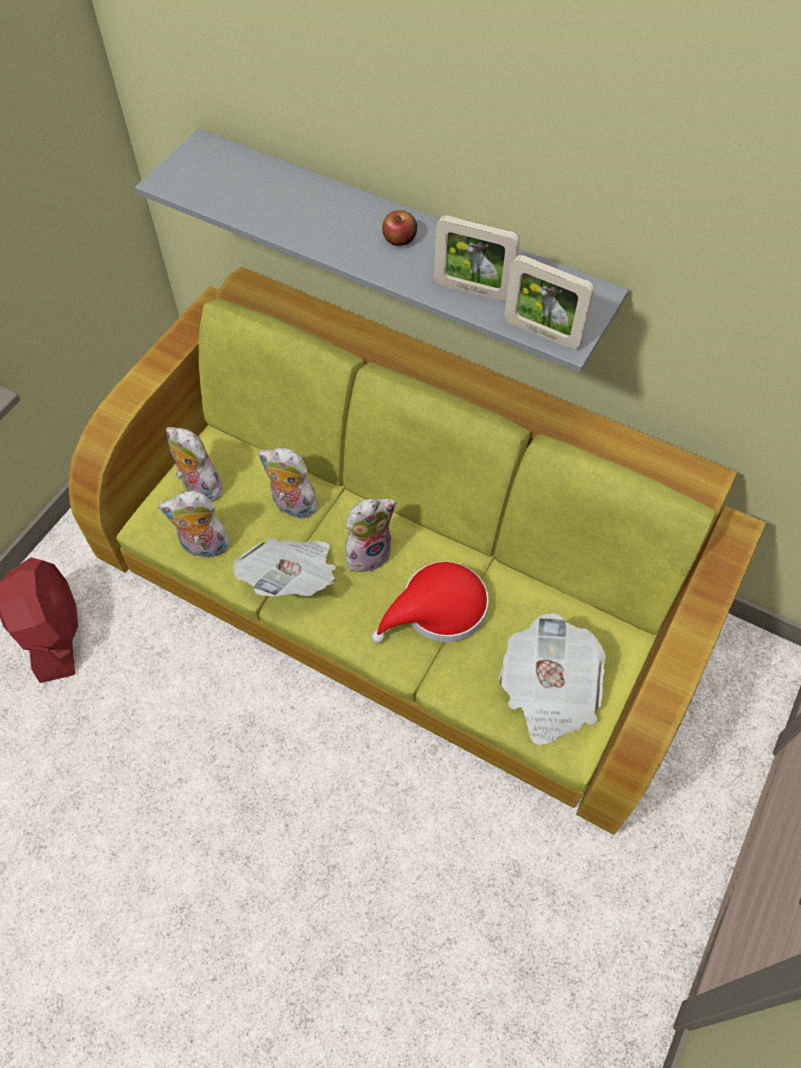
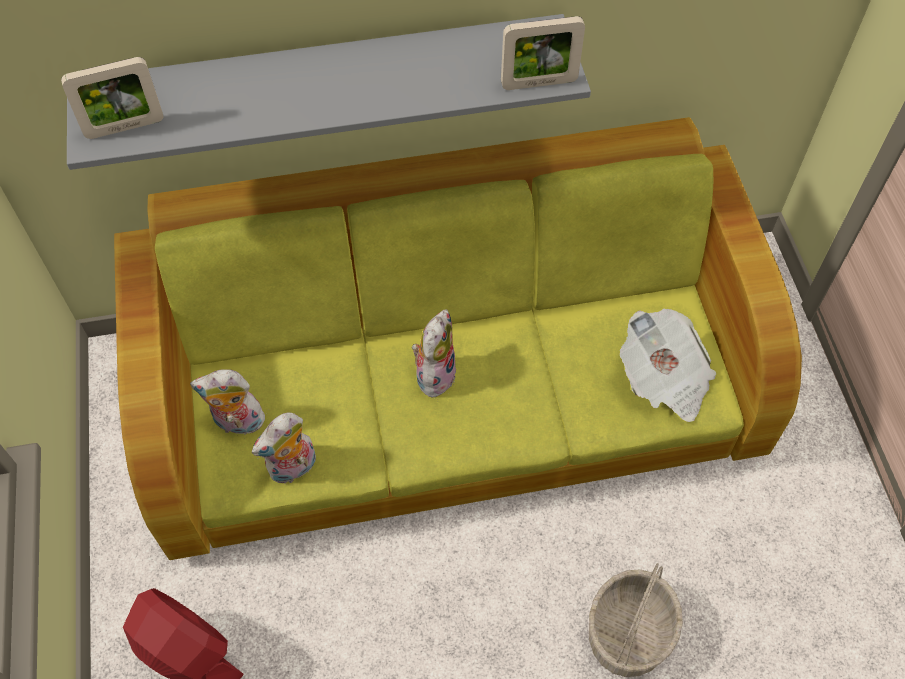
camera: 40 degrees left, 0 degrees up
(292, 506) = (336, 381): plush toy -> none
(292, 578) = (394, 438): newspaper -> none
(360, 880) = (629, 634): none -> basket
(399, 239) = (354, 74): apple -> none
(438, 610) = (531, 378): red hat -> none
(472, 290) = (454, 81): picture frame -> picture frame (124, 127)

